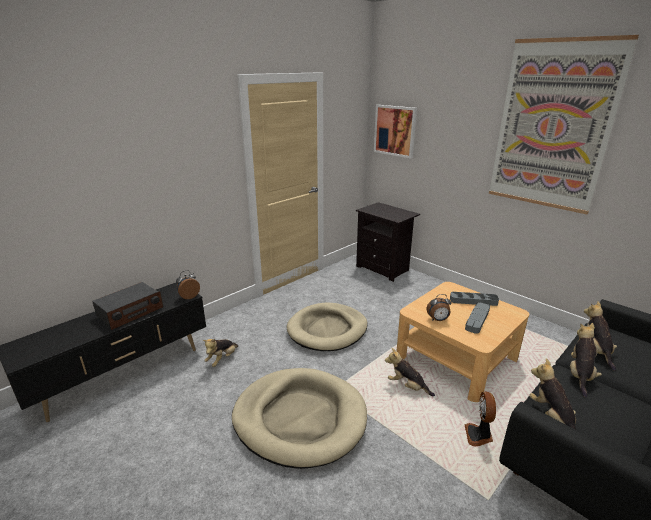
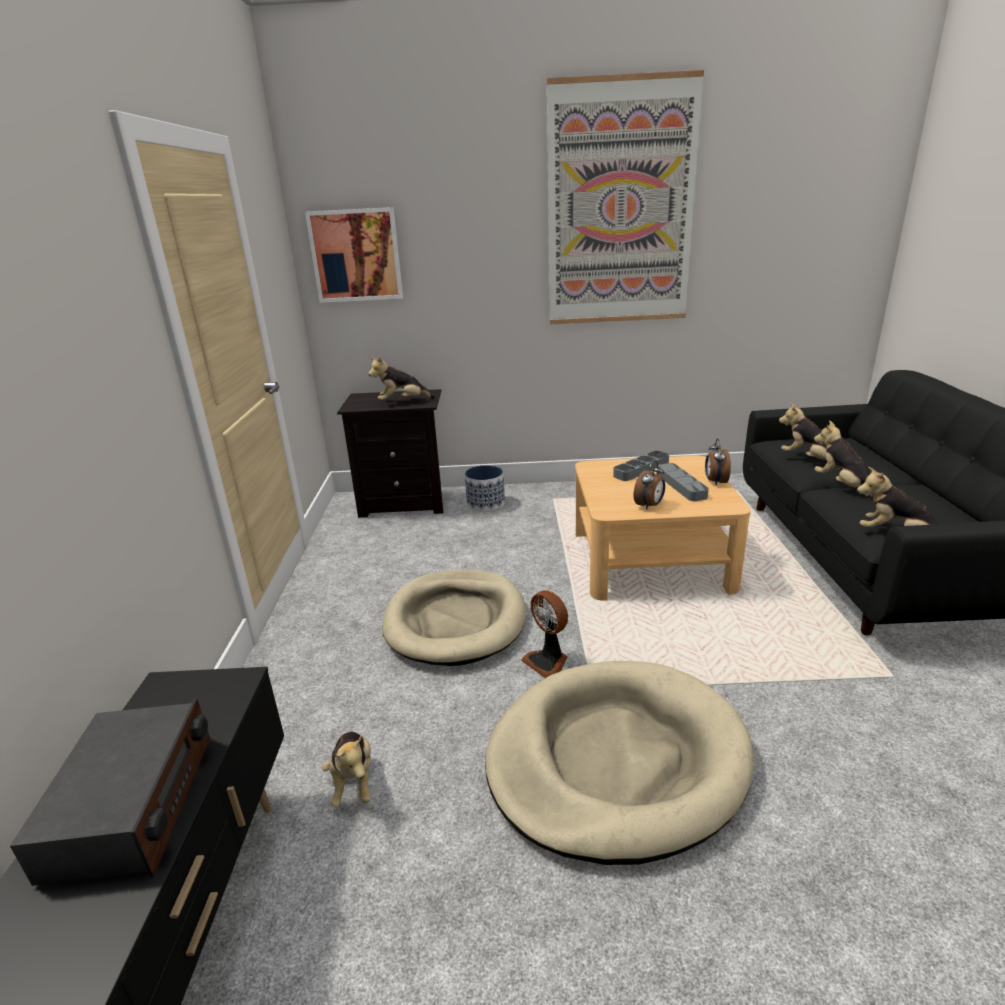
camera: 45 degrees left, 0 degrees up
(189, 296) = (236, 684): alarm clock -> alarm clock (715, 482)
(407, 386) = (658, 623): plush toy -> plush toy (402, 402)
(419, 287) = (486, 504): none -> planter
(478, 436) = (791, 623): fan -> fan (548, 661)

